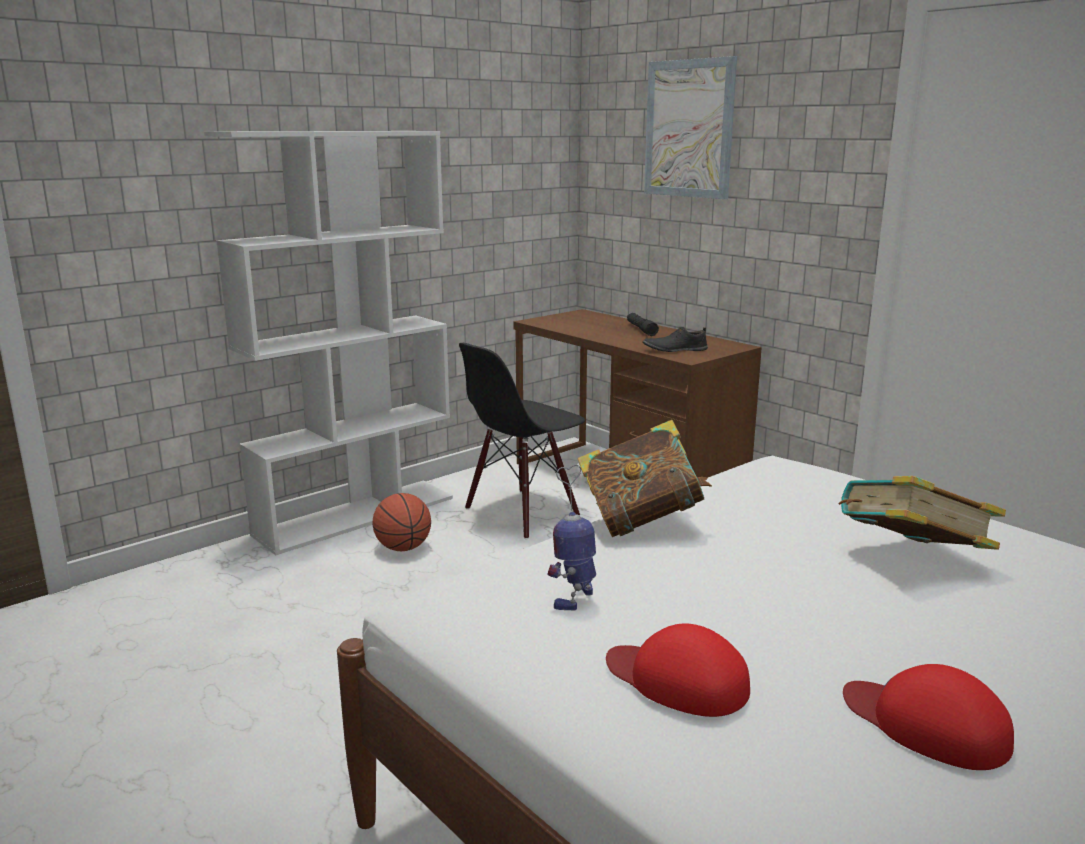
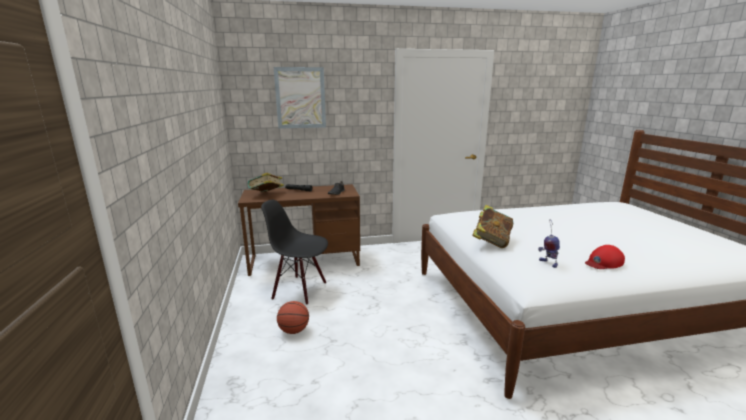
camera: 60 degrees left, 0 degrees up
(356, 515) = (237, 336): white bookcase -> none
(522, 513) = (300, 290): black chair -> black chair turned 120 degrees clockwise
(910, 559) = (538, 221): book -> book (266, 195)
(926, 724) = (625, 244): red cap -> none

